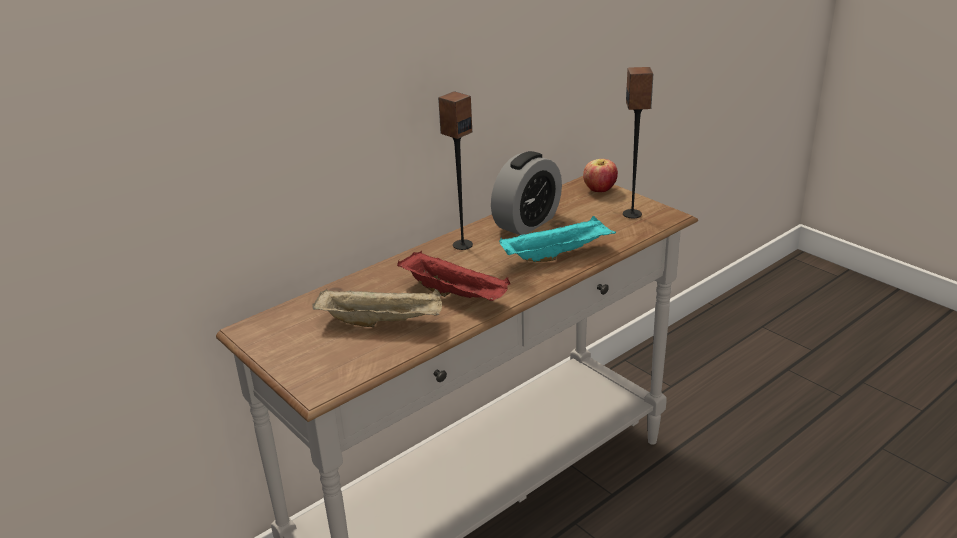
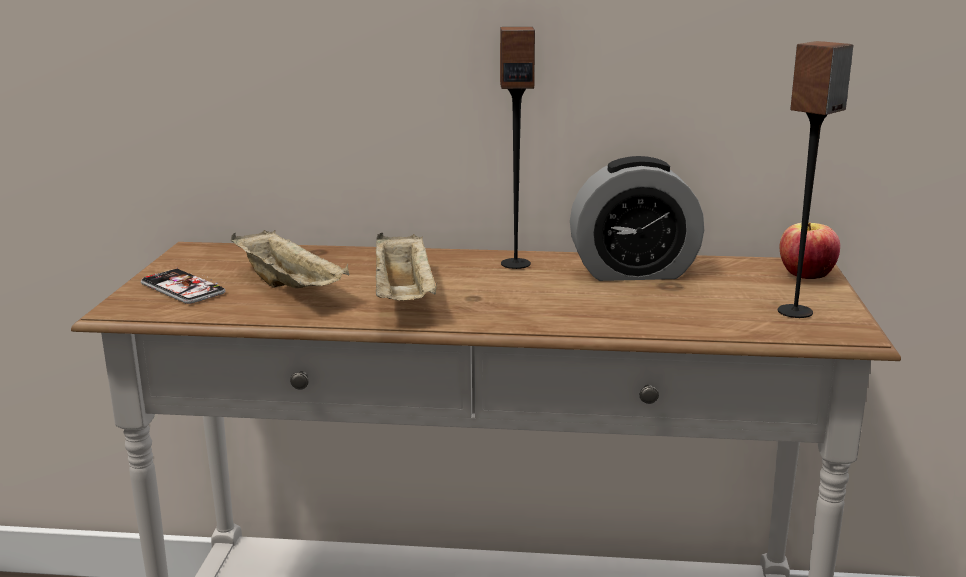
camera: 45 degrees right, 10 degrees down
(320, 357) = (182, 288): none -> phone
(456, 294) = (404, 296): red tray -> beige tray
(557, 254) = (596, 310): turquoise tray -> none

